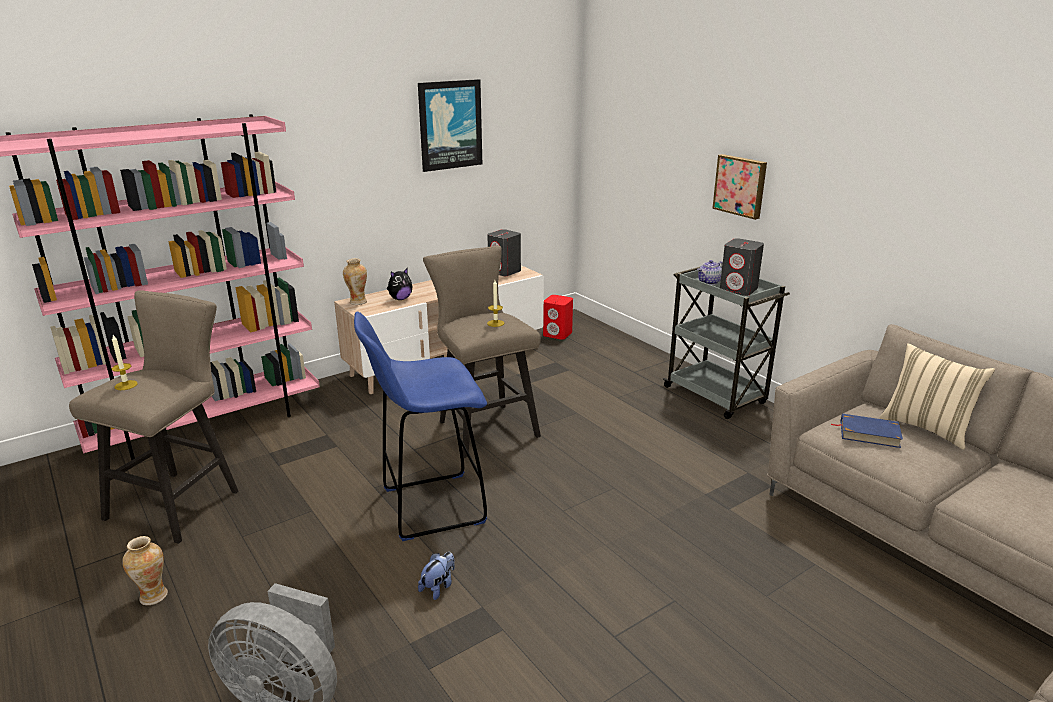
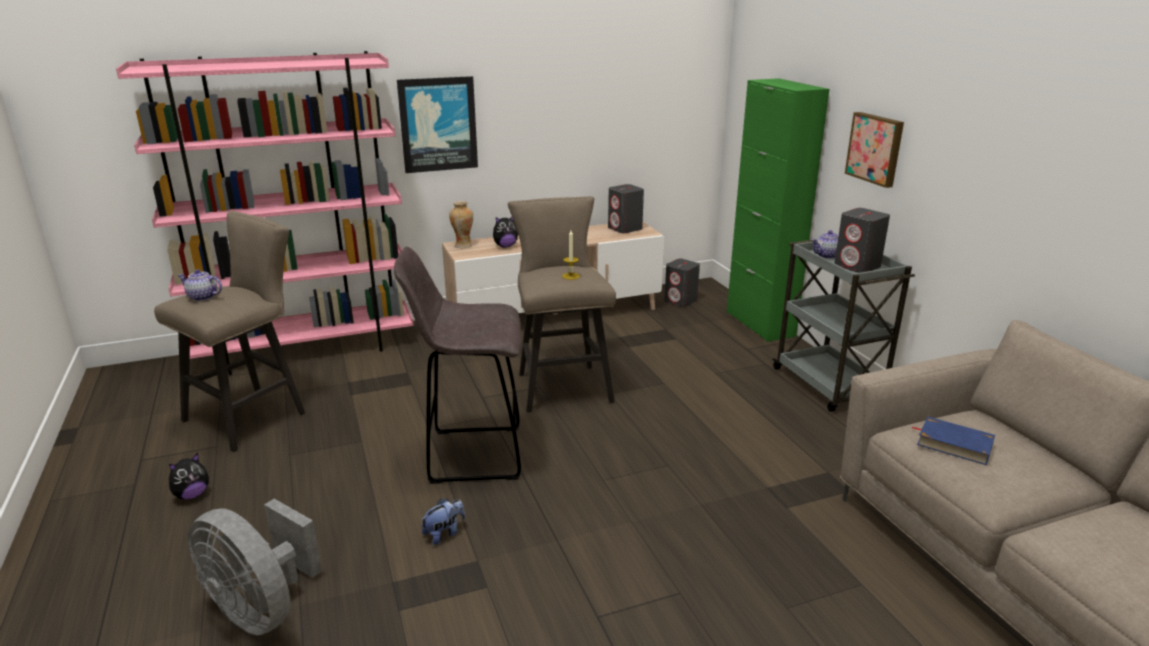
camera: 15 degrees right, 0 degrees up
(126, 385) = (202, 297): candle -> teapot
(153, 596) = (192, 495): vase -> plush toy
(429, 506) = (471, 454): blue stool -> grey stool
(450, 125) = (575, 71): picture -> picture (438, 124)
(557, 334) = (681, 301): red speaker -> grey speaker
(635, 347) = (760, 324): none -> green cabinet
(926, 428) = (1034, 448): beige pillow -> none

